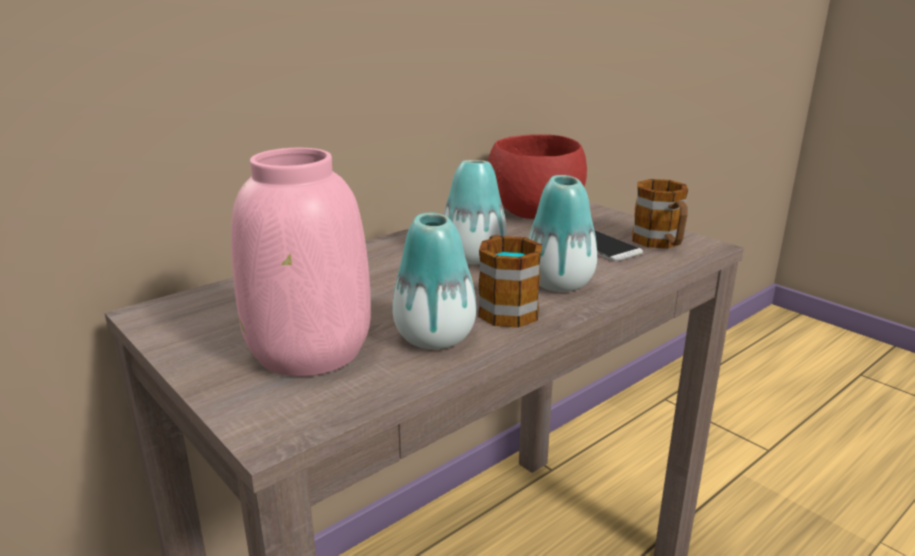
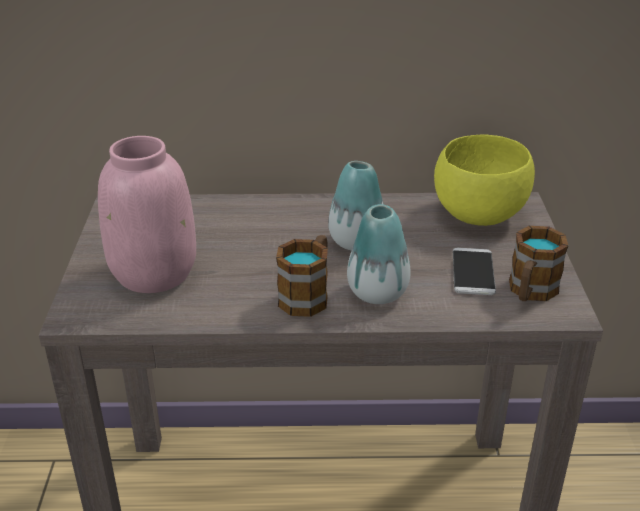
camera: 40 degrees right, 10 degrees up
(434, 338) = (230, 298): vase -> none
(535, 213) = (479, 215): red bowl -> yellow bowl

